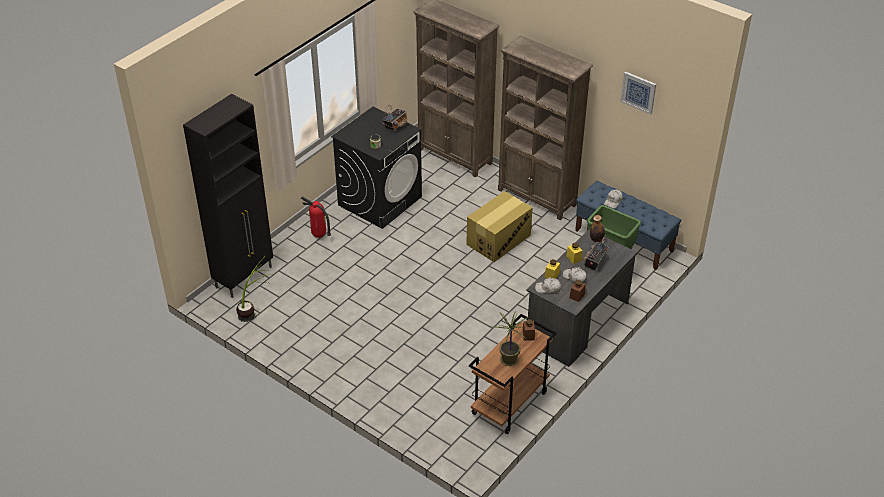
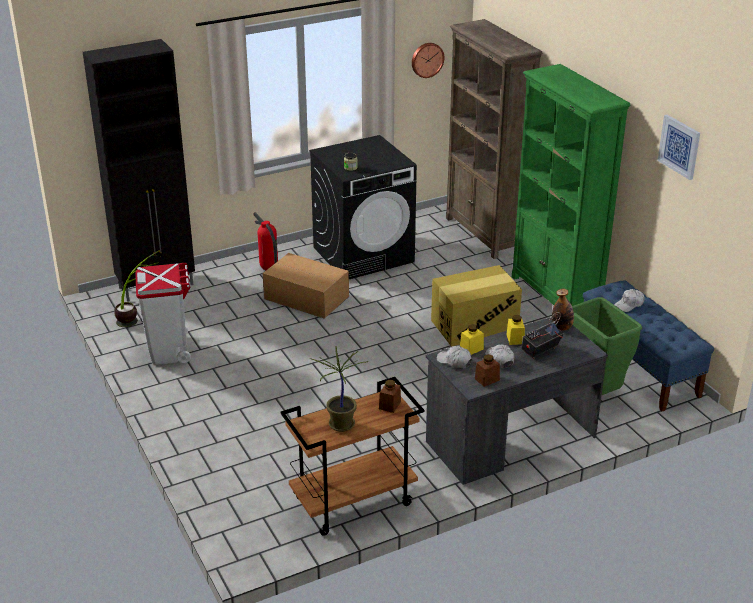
camera: 25 degrees right, 10 degrees down
(298, 330) = (169, 350): none -> white trash can
(364, 252) = (306, 297): none -> cardboard box
(391, 37) = (427, 59): none -> wall clock
(395, 126) = (390, 156): radio -> none
(537, 197) = (555, 296): brown bookcase -> green bookcase

